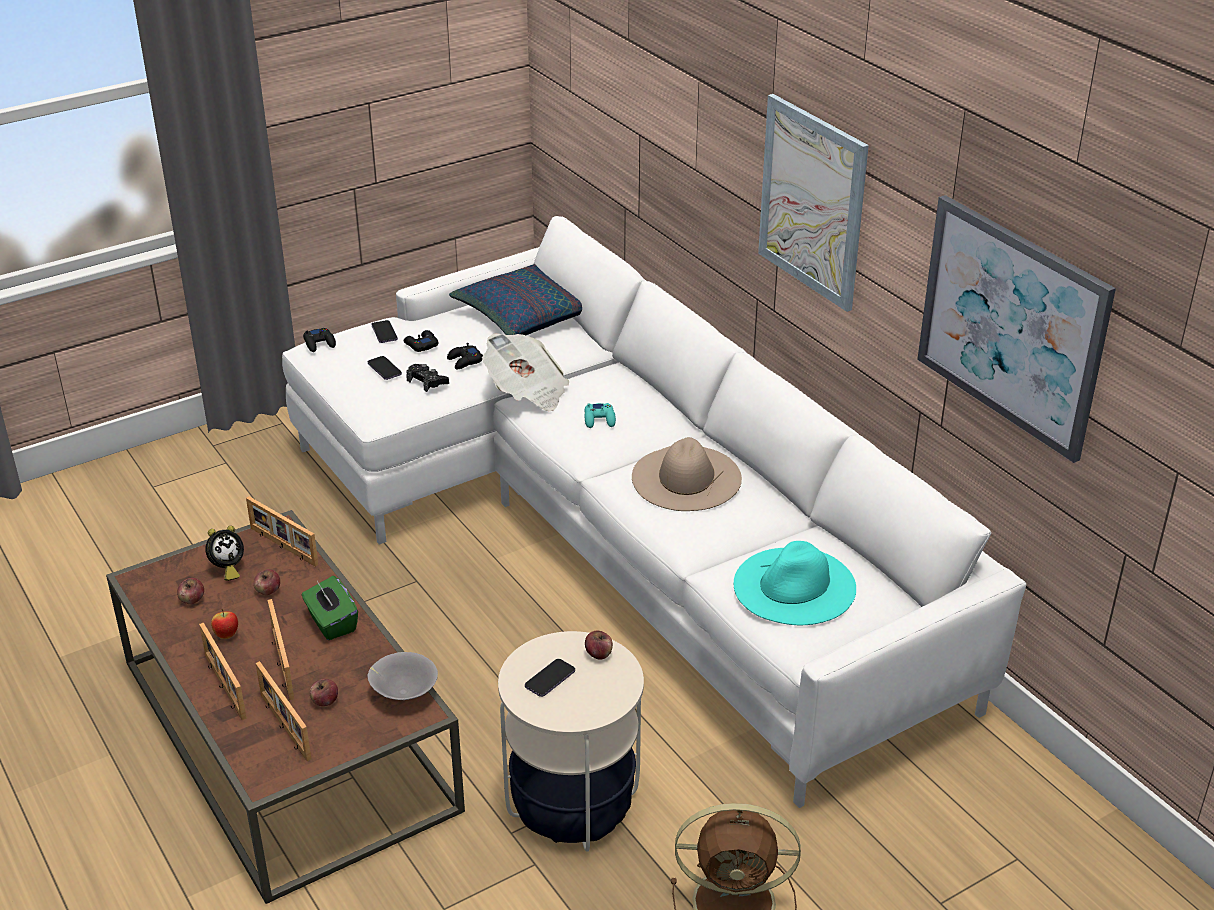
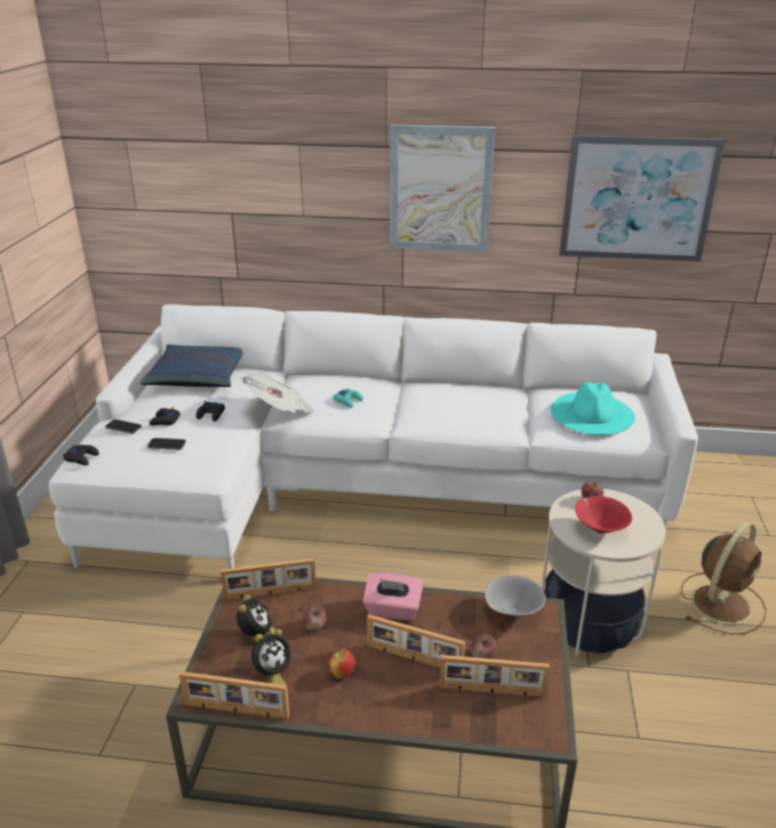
camera: 50 degrees left, 5 degrees down
(192, 600) = (272, 674): apple -> alarm clock
(223, 687) = (407, 705): picture frame -> picture frame (236, 711)
(331, 623) = (393, 610): green tissue box -> pink tissue box
(427, 381) = (209, 436): black game controller -> none
(550, 679) = (599, 528): phone -> red bowl
(686, 477) = (448, 400): beige hat -> none

